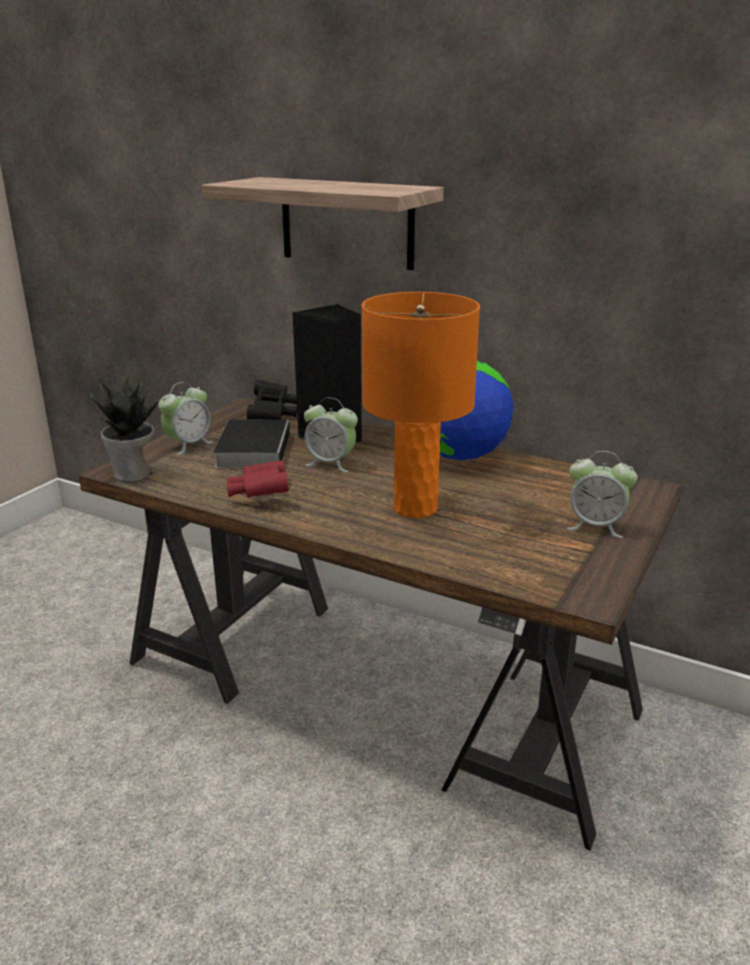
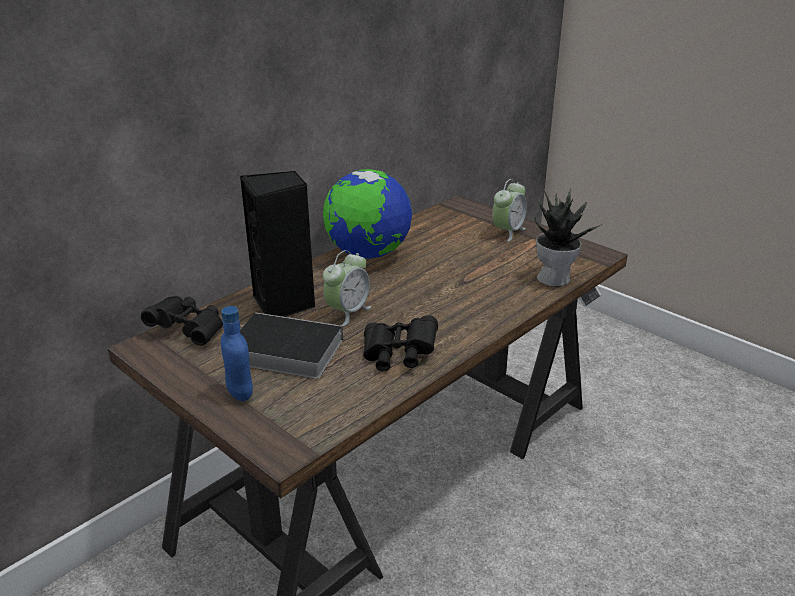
camera: 75 degrees left, 5 degrees up
(133, 474) = (303, 436): potted plant -> potted plant (554, 278)
(188, 445) = (240, 393): alarm clock -> blue bottle
(260, 494) = (398, 356): red binoculars -> black binoculars
(346, 223) = (203, 91): shelf -> none
(414, 508) = (457, 287): orange table lamp -> none

